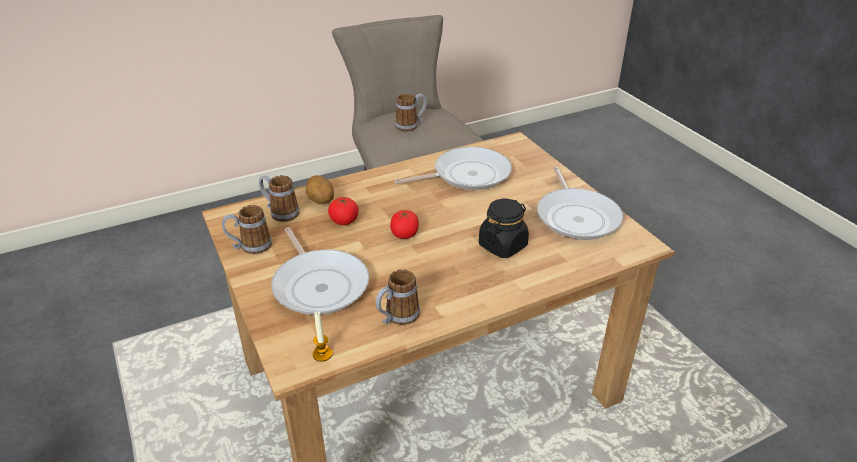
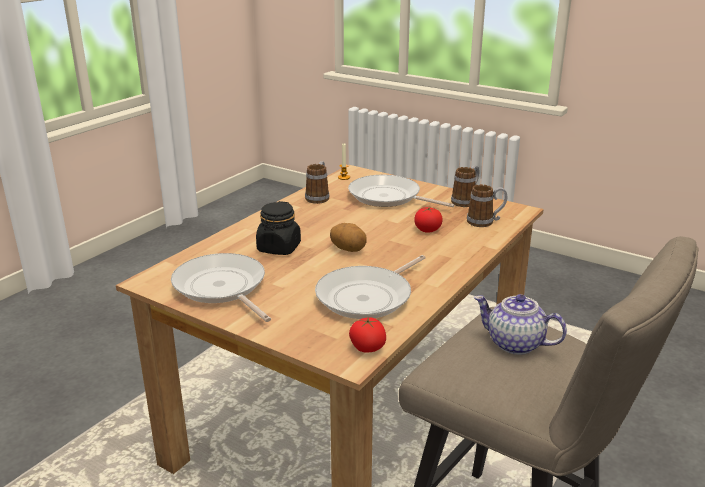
camera: 150 degrees right, 10 degrees down
(320, 201) = (469, 237): potato -> potato (348, 249)
(404, 234) = (367, 234): tomato -> tomato (367, 348)
(411, 125) = (514, 344): mug -> teapot

